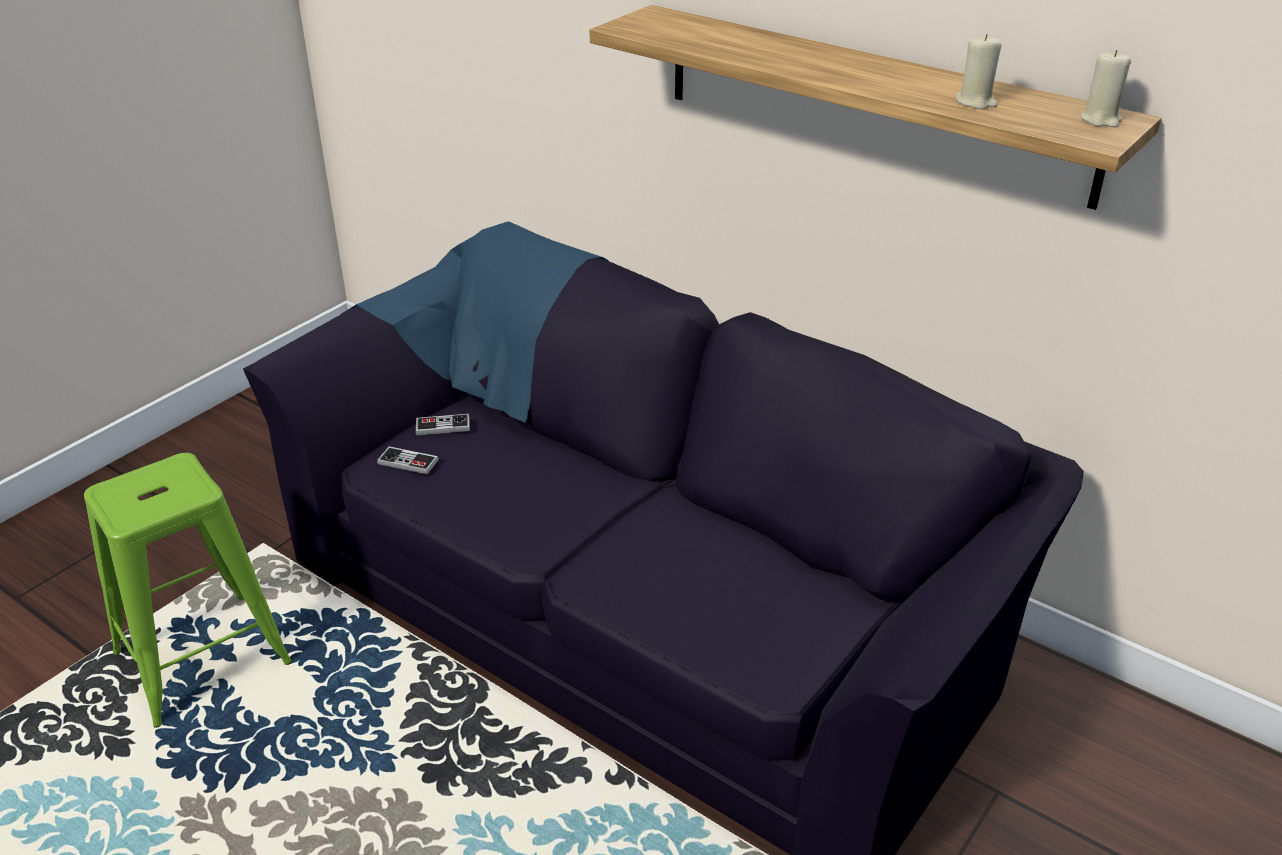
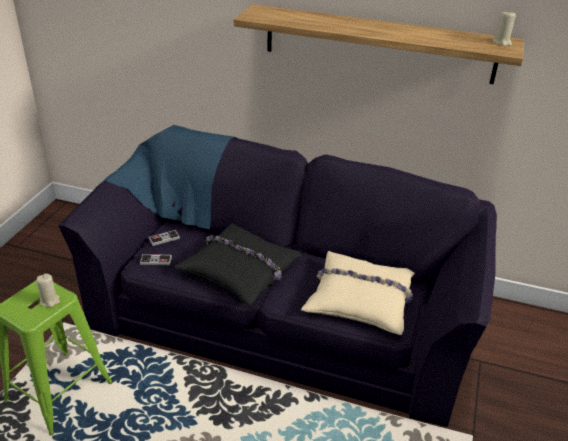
camera: 20 degrees left, 0 degrees up
(545, 508) = (240, 270): none -> black pillow
(742, 608) = (360, 299): none -> beige pillow
(976, 102) = (444, 39): beige candle -> beige candle (50, 300)

